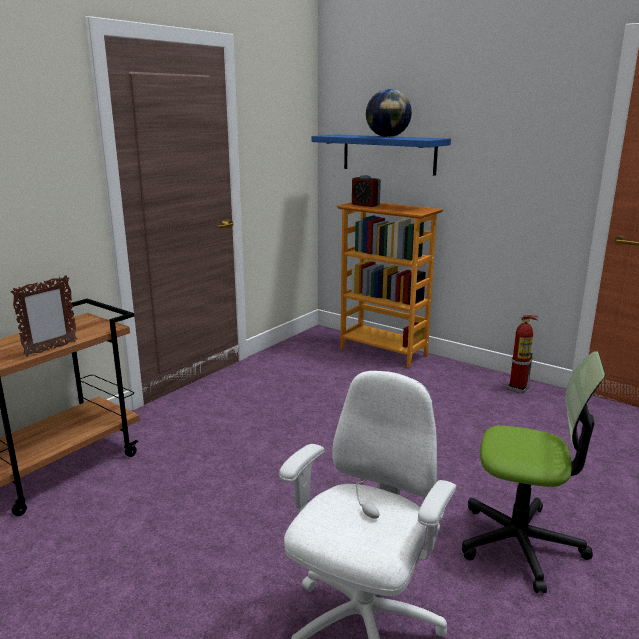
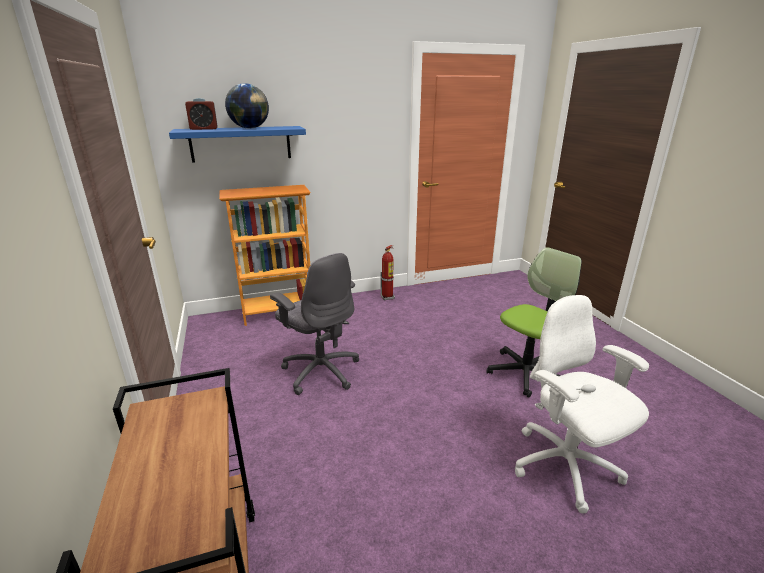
camera: 55 degrees left, 5 degrees up
(51, 349) = (216, 459): picture frame -> none
(327, 409) = (321, 371): none -> grey office chair
(365, 205) = (241, 193): alarm clock -> alarm clock (204, 129)

